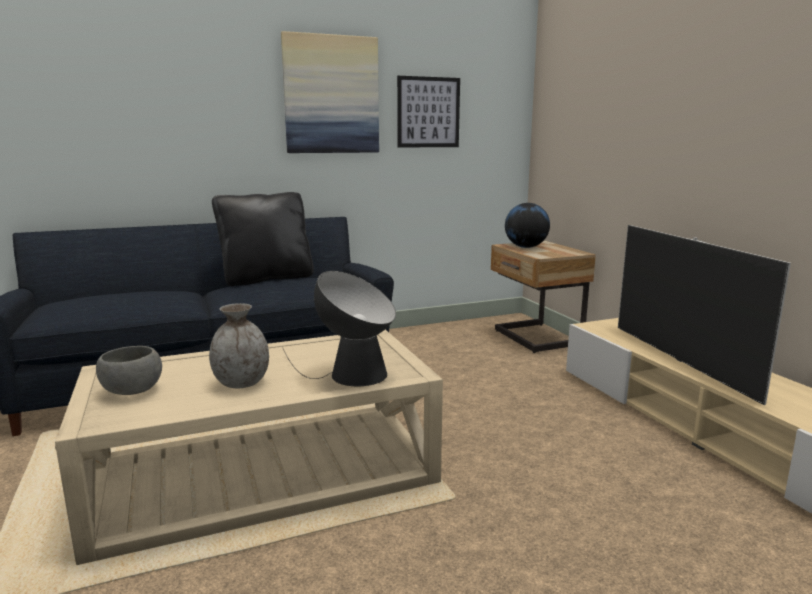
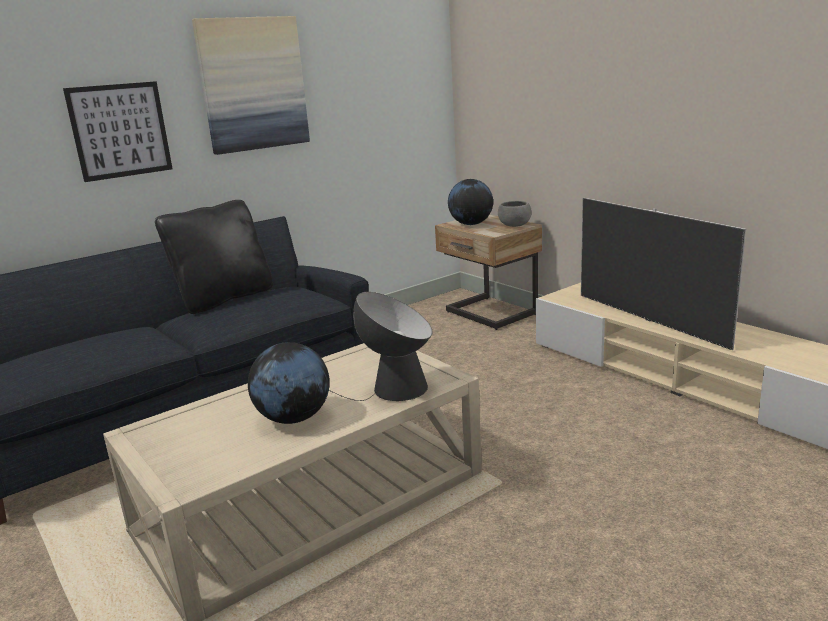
camera: 15 degrees left, 5 degrees up
(133, 391) = (188, 448): grey bowl -> grey bowl (514, 226)
(242, 383) = (293, 418): grey vase -> globe
(428, 112) = (353, 92): picture -> picture (120, 131)

